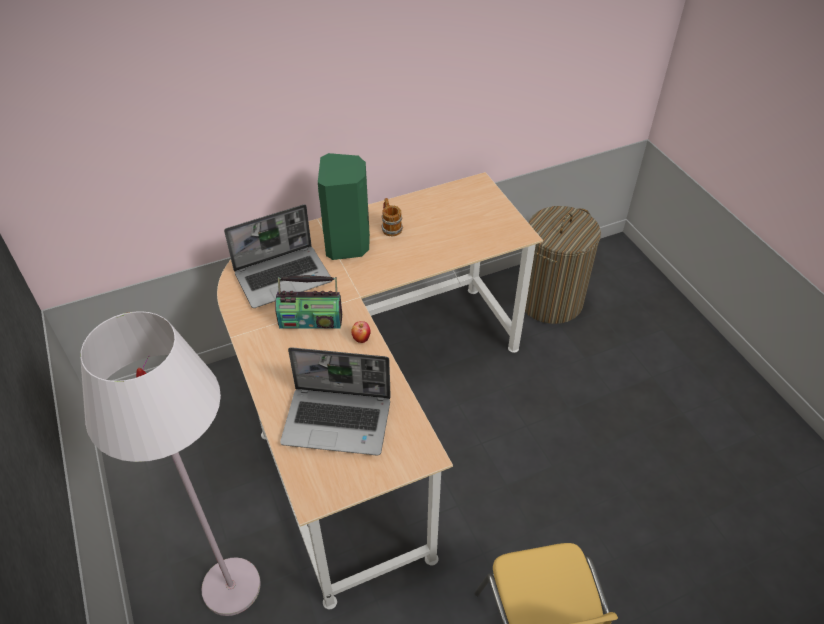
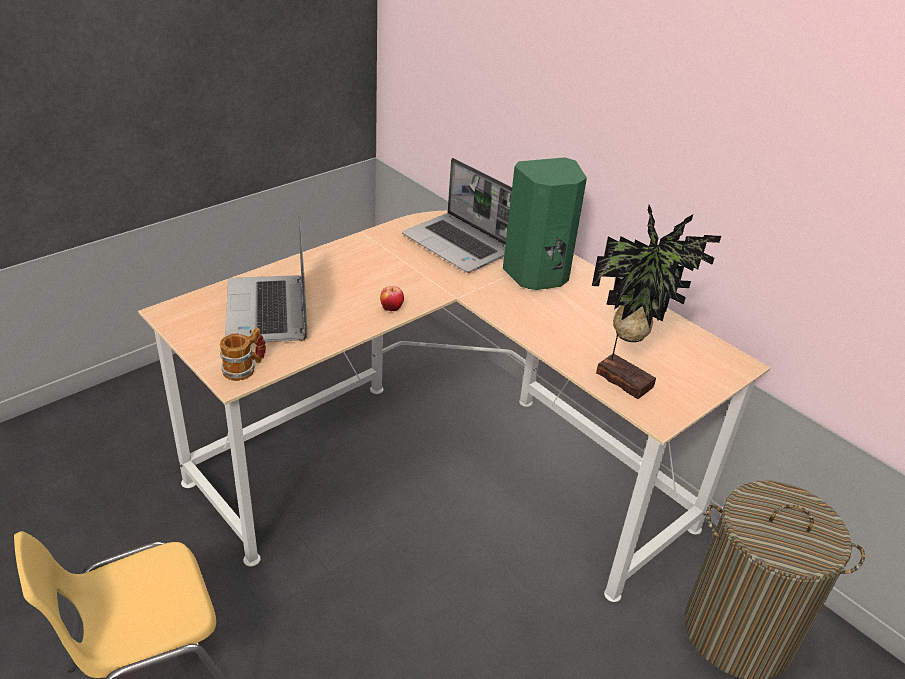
camera: 70 degrees right, 10 degrees down
(232, 586) = (199, 409): white floor lamp -> none
(310, 320) = (404, 272): radio -> none
(390, 227) = (589, 301): mug -> mug (245, 369)
(480, 236) = (625, 378): none -> potted plant

